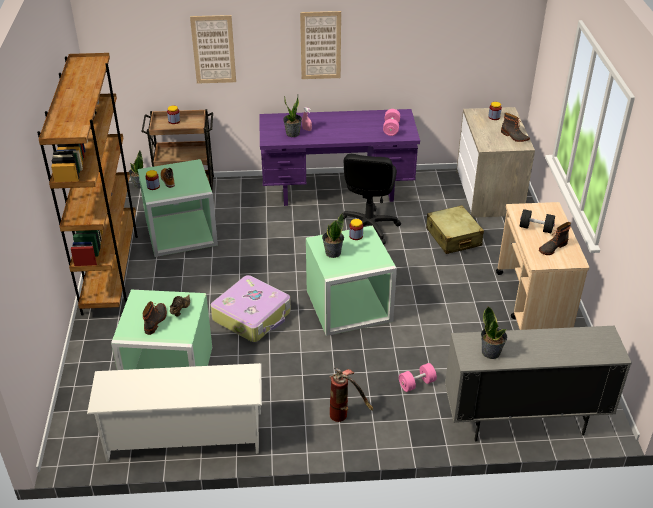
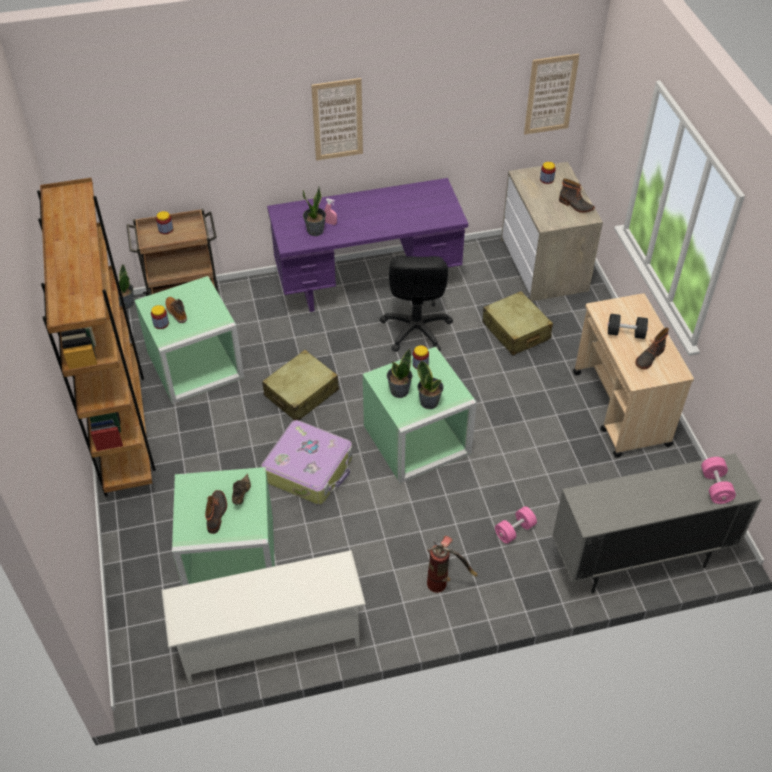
camera: 10 degrees left, 10 degrees up
(213, 49) = (206, 139): picture -> picture (550, 94)
(261, 261) = (302, 393): none -> beige suitcase
(391, 128) = (431, 210): pink dumbbell -> pink dumbbell (715, 487)
(491, 352) = (611, 508): potted plant -> potted plant (429, 402)

